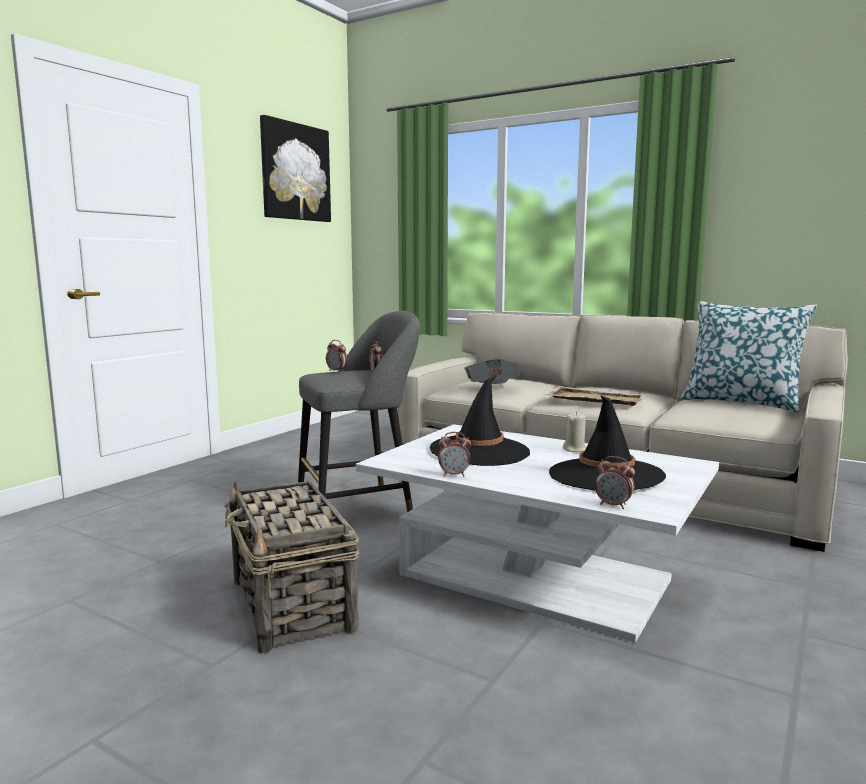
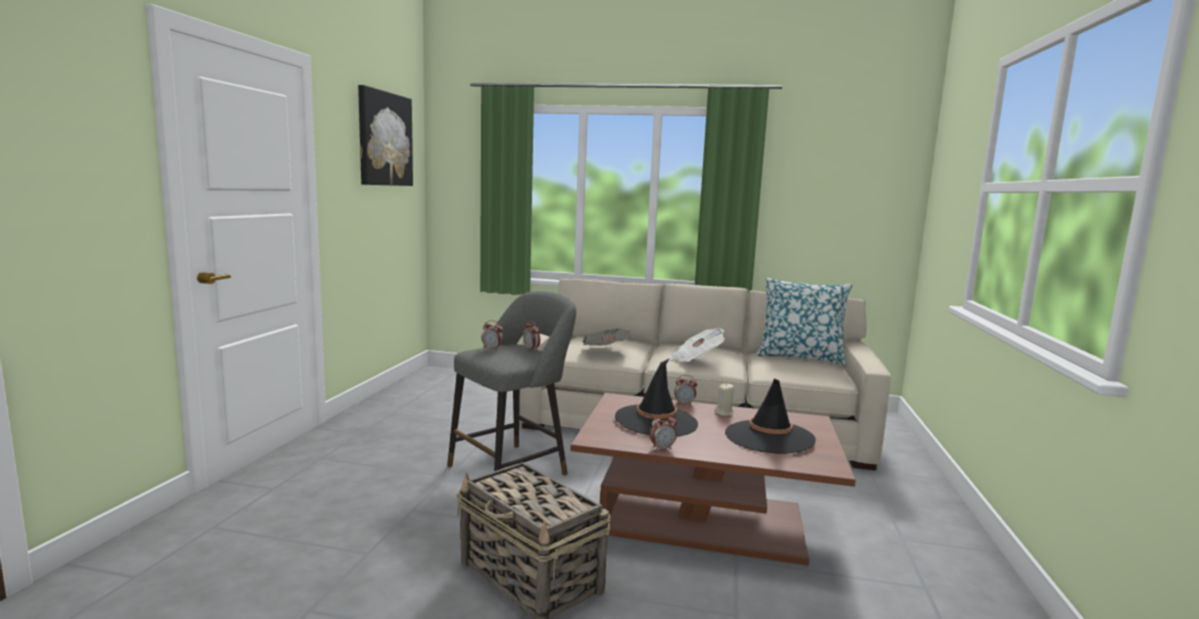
camera: 20 degrees left, 0 degrees up
(534, 577) = (703, 520): white coffee table -> brown coffee table
(594, 399) = (695, 359): beige tray -> newspaper
(613, 505) = (801, 466): alarm clock -> alarm clock (684, 404)

